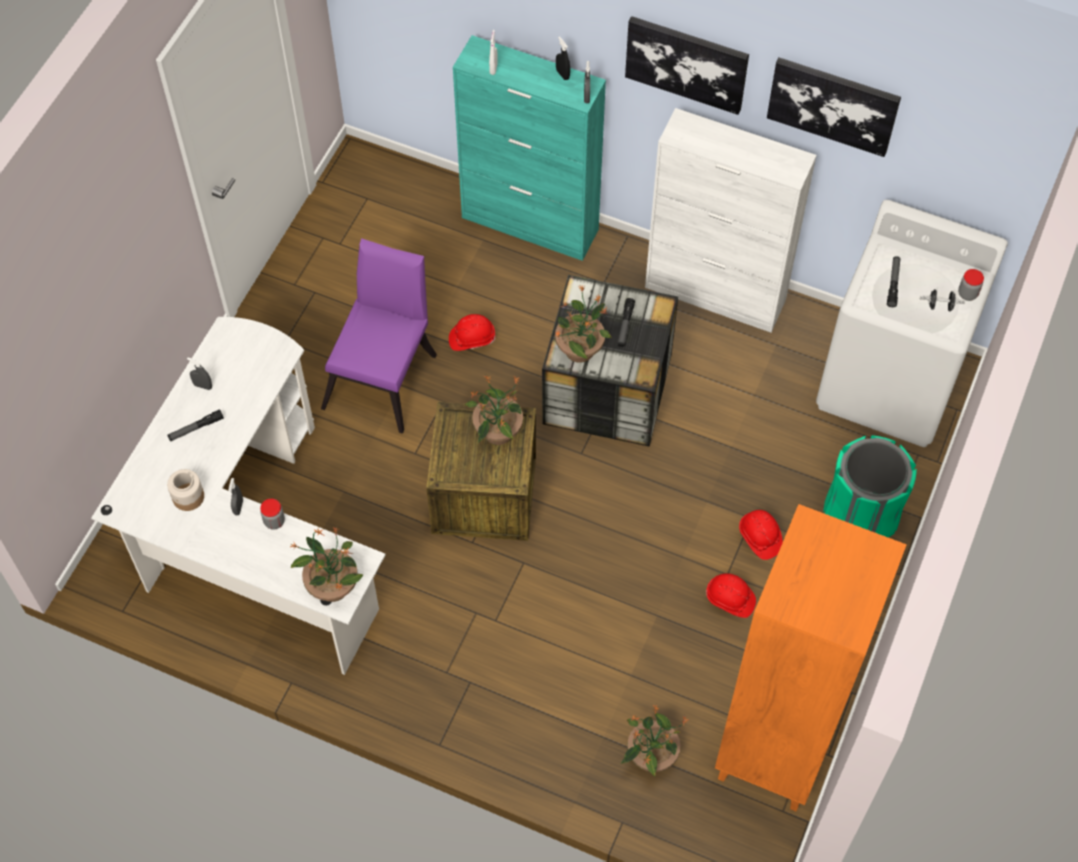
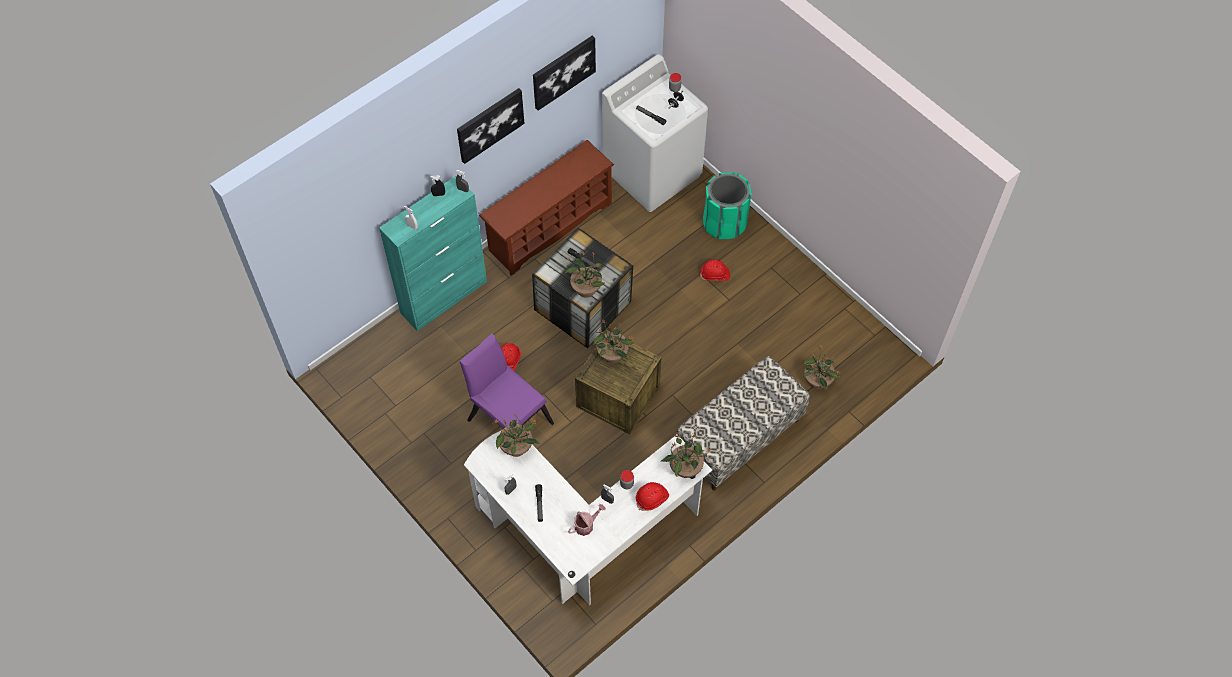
camera: 65 degrees left, 0 degrees up
(188, 497) = (586, 525): jar -> watering can
(270, 366) = (517, 448): none -> potted plant
(496, 681) = (739, 438): none -> bench
(715, 294) = (549, 226): white cabinet -> brown shoe rack
(730, 599) = (744, 305): red hard hat -> red hard hat (652, 498)
(774, 752) = (841, 324): orange bookcase -> none

